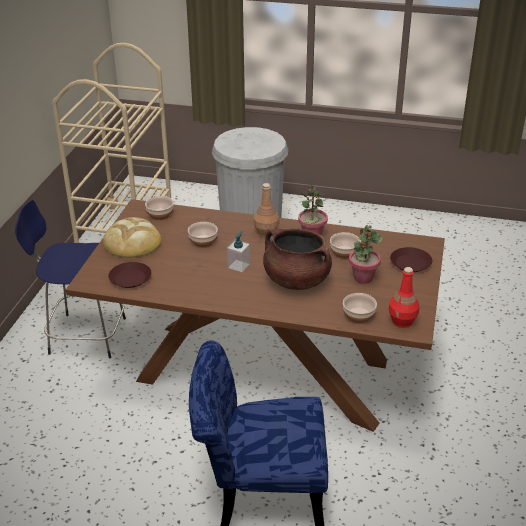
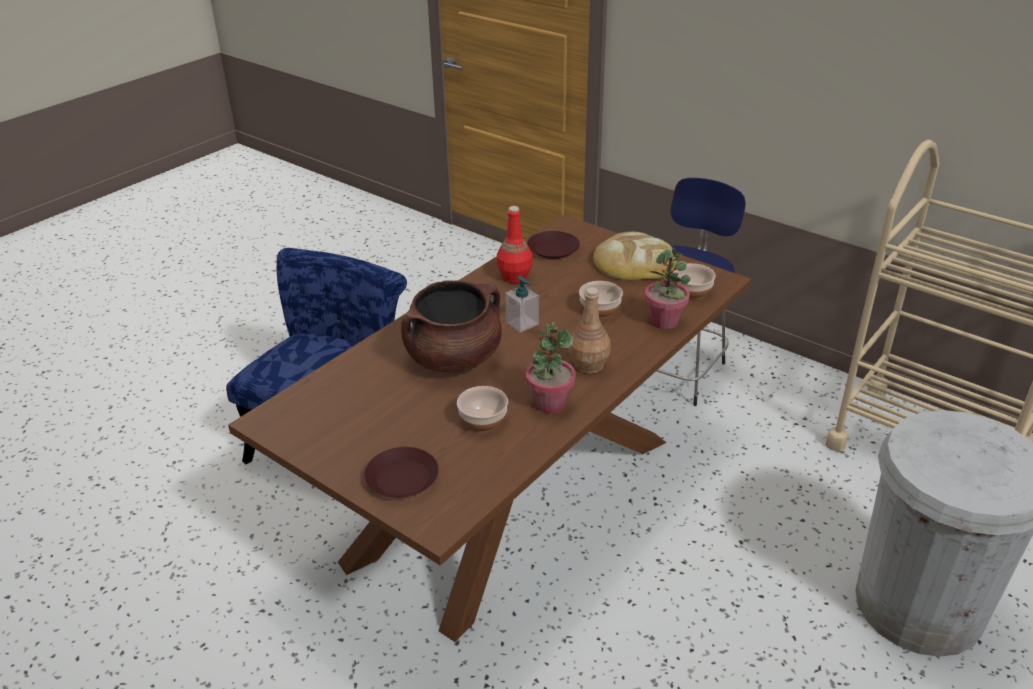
camera: 115 degrees right, 0 degrees up
(358, 315) = (337, 384): bowl -> none
(363, 278) = (409, 416): potted plant -> potted plant (664, 322)
(402, 321) = (290, 416): red bottle -> red bottle (514, 277)

